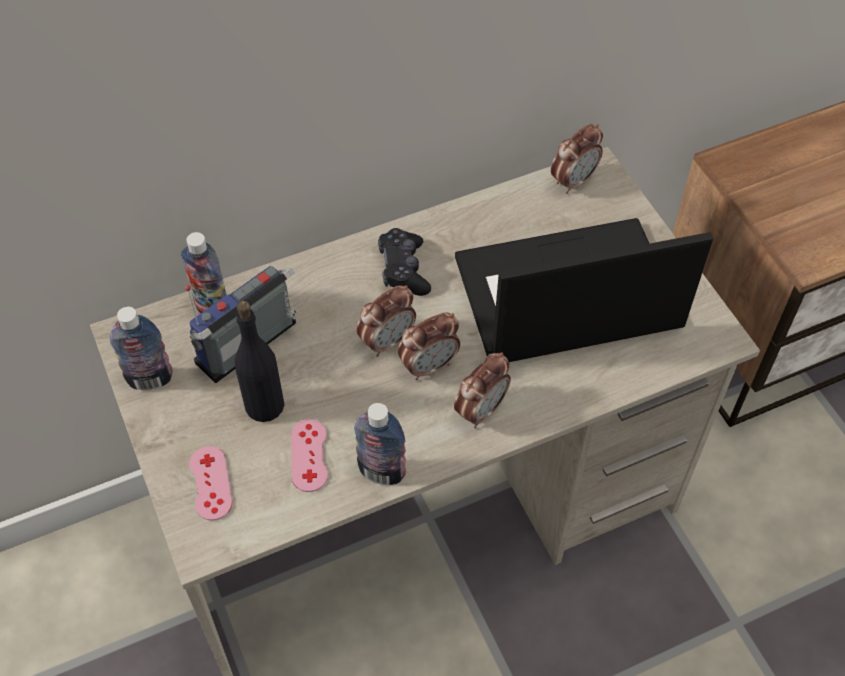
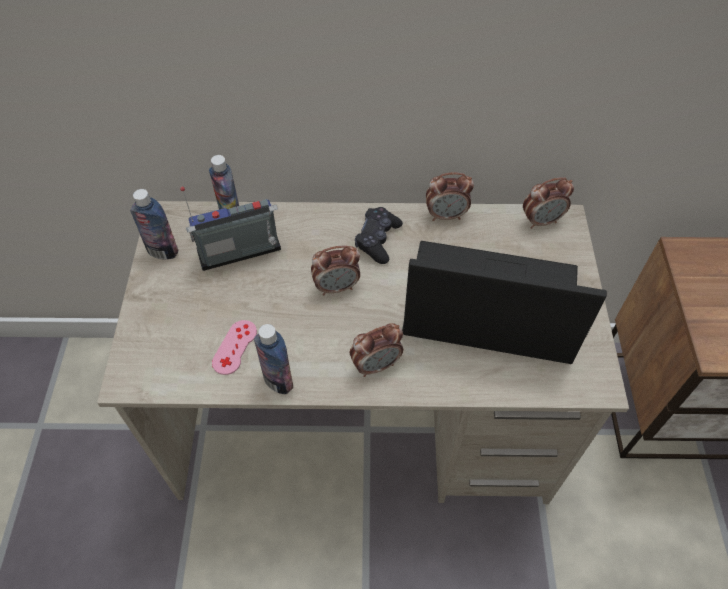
camera: 25 degrees right, 0 degrees up
(210, 483) = (158, 339): pink game controller -> none
(265, 405) = (226, 299): black bottle -> none
(429, 366) = (356, 317): alarm clock -> alarm clock (446, 215)

